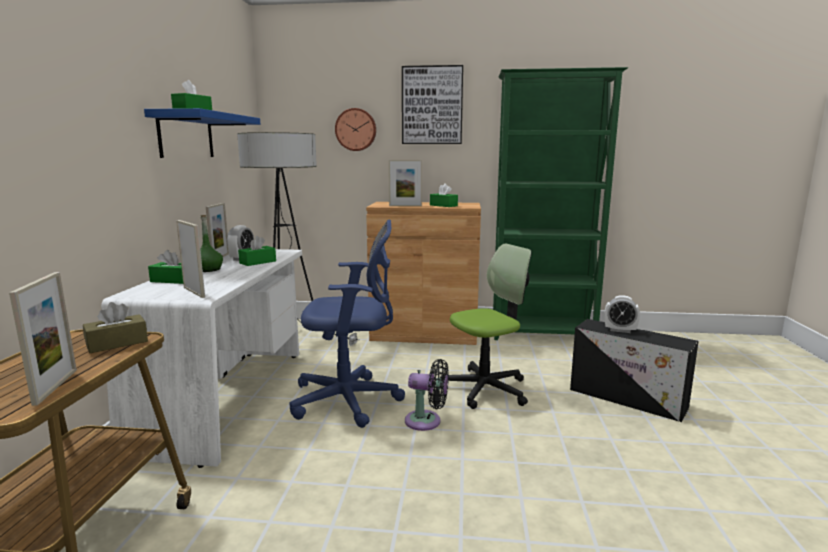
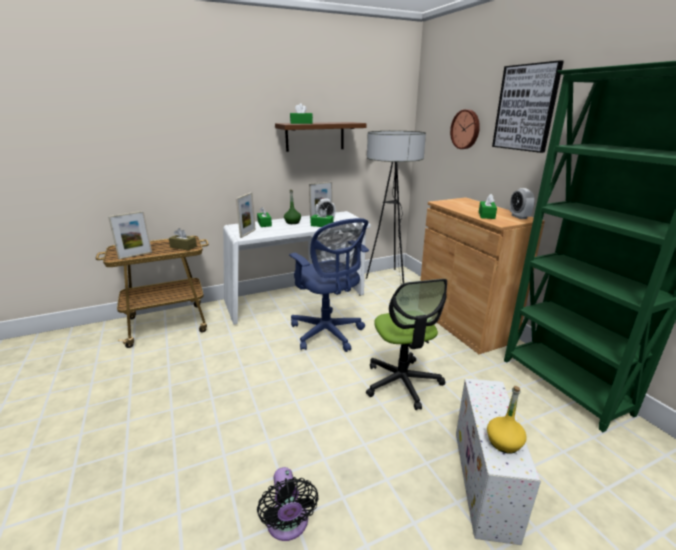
camera: 60 degrees right, 10 degrees up
(186, 136) = (315, 136): blue shelf -> brown shelf
(405, 206) = (456, 207): picture frame -> none
(427, 421) = (328, 371): black fan -> black fan (288, 525)
(485, 389) = (402, 383): office chair -> office chair turned 45 degrees clockwise
(620, 330) = (492, 409): alarm clock -> alarm clock (519, 217)
(629, 399) = (484, 482): black storage box -> white storage box
(659, 338) = (504, 442): none -> yellow bottle

